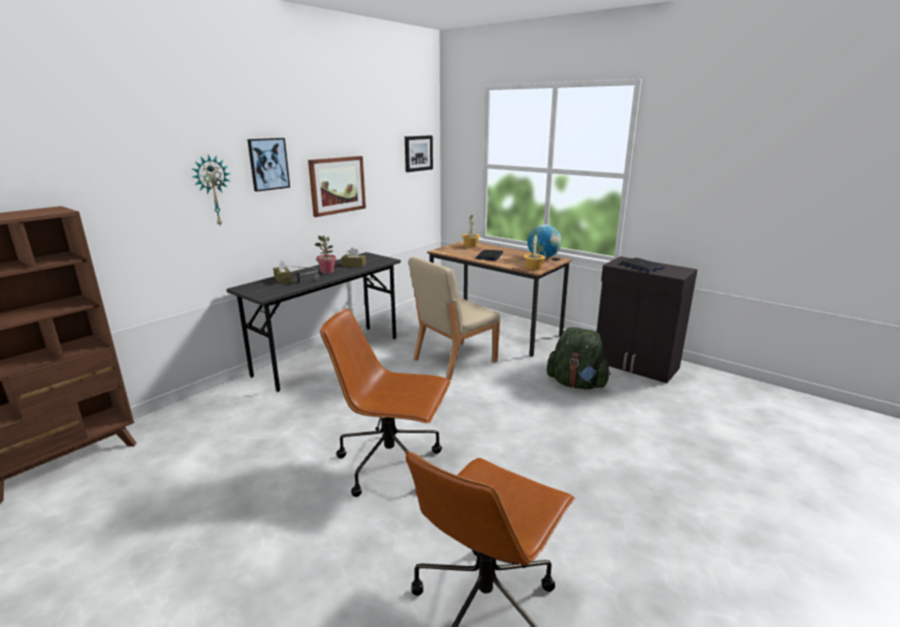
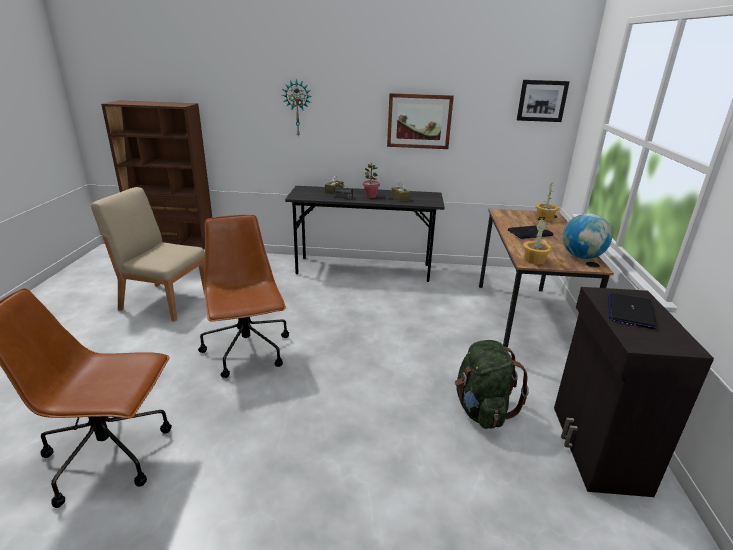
camera: 55 degrees right, 5 degrees up
(268, 164) = (348, 92): picture -> none
(454, 360) = (430, 321): beige chair -> beige chair (164, 301)

